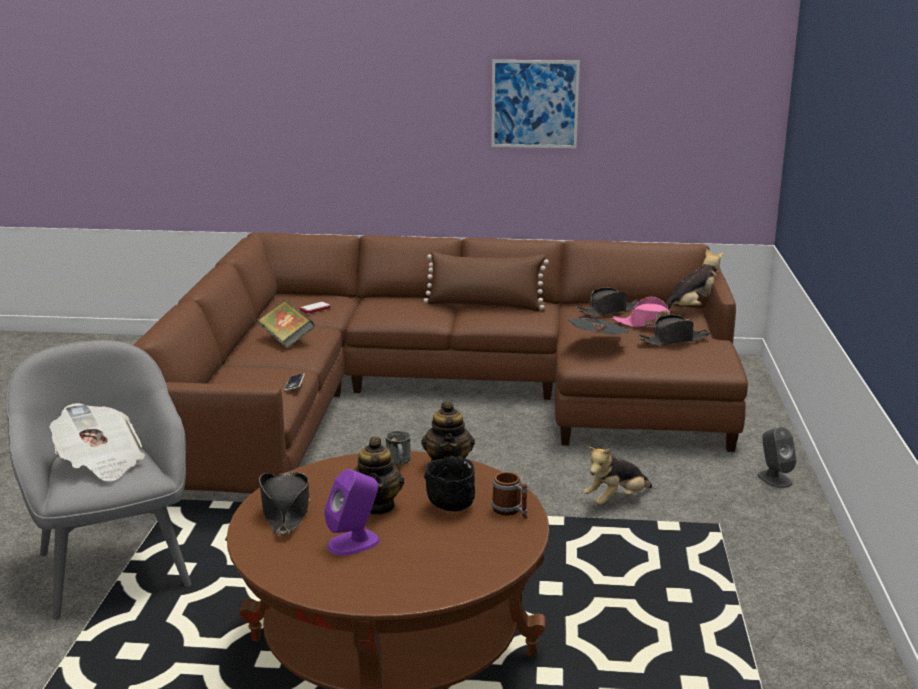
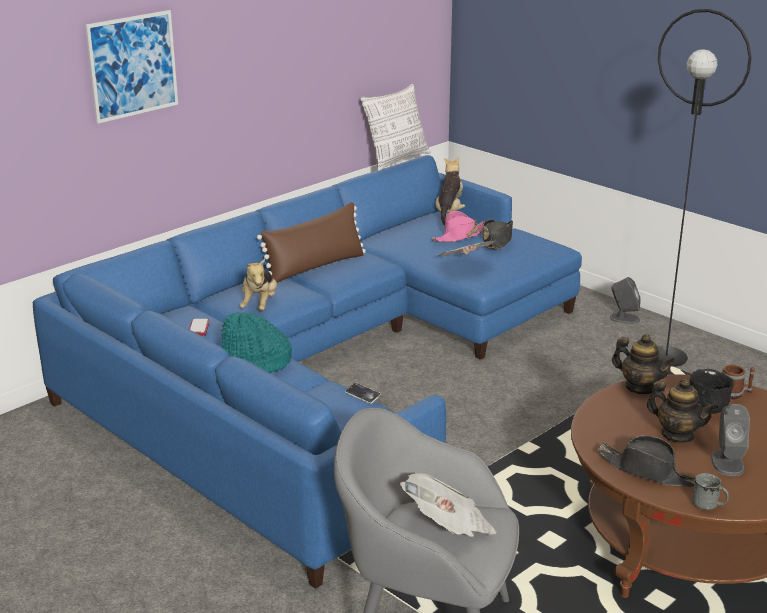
camera: 50 degrees left, 5 degrees up
(287, 339) = (254, 364): book -> turquoise hat
(354, 542) = (727, 462): purple speaker -> grey speaker
(398, 462) = (613, 403): grey mug -> grey mug (709, 505)
(433, 398) = (324, 370): brown sofa -> blue sofa
(534, 104) = (285, 60): picture -> picture (133, 66)
(608, 311) = (408, 235): black hat -> none
(616, 500) = (587, 378): plush toy -> plush toy (260, 305)
(664, 240) = (396, 160): none -> pillow
(738, 524) = (666, 356): none -> black floor lamp

